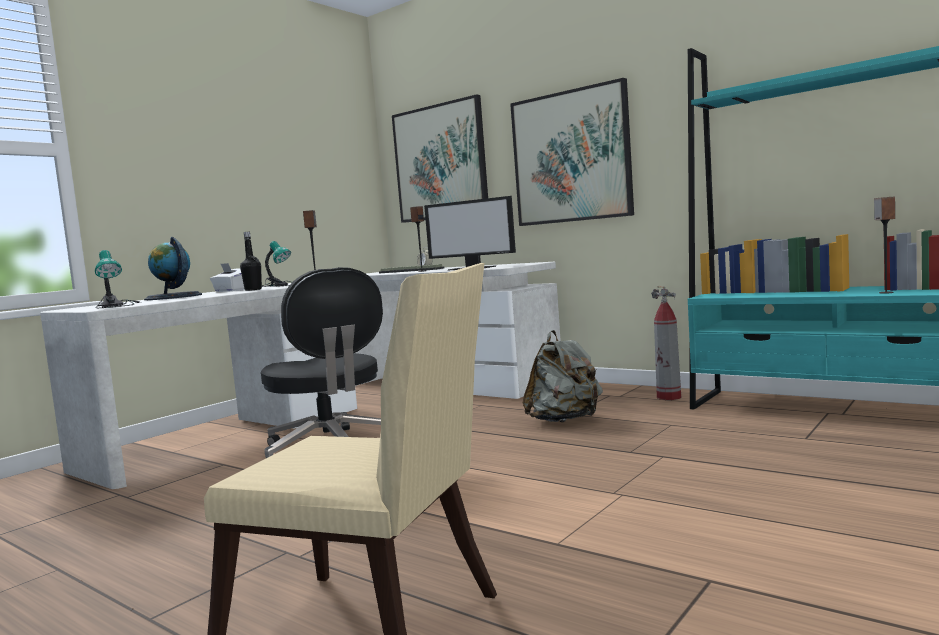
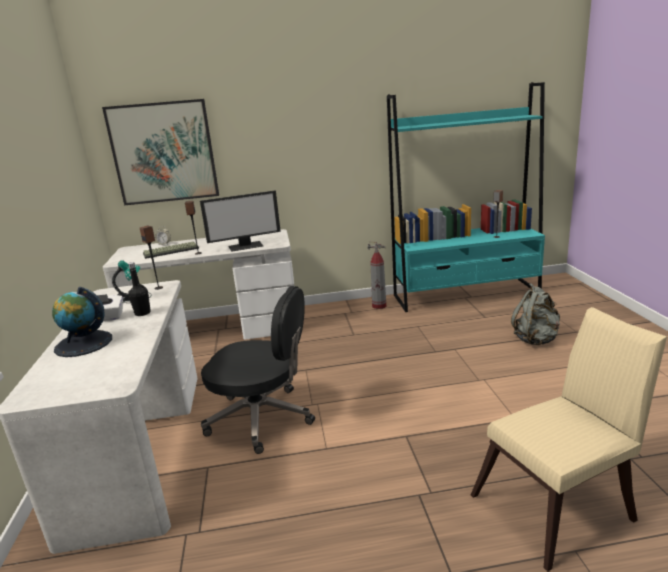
camera: 45 degrees left, 15 degrees up
(114, 305) = (93, 376): table lamp -> none
(564, 420) = (360, 341): grey backpack -> grey backpack (536, 339)
(571, 157) = (291, 154): picture -> none

